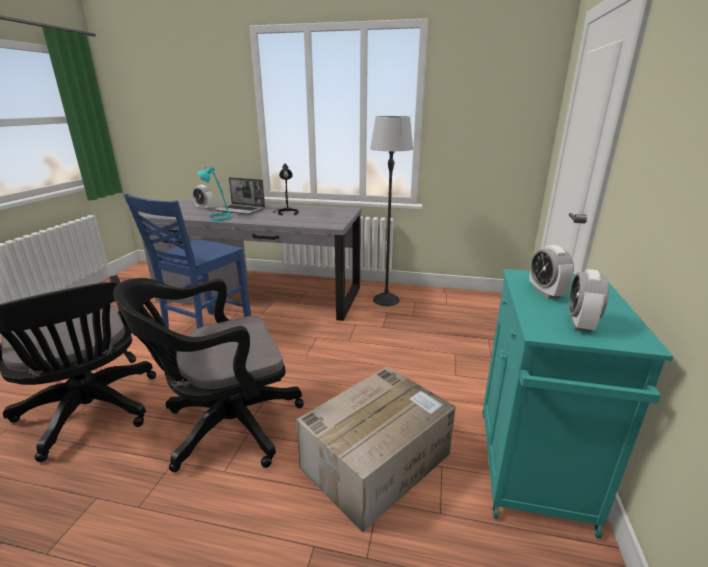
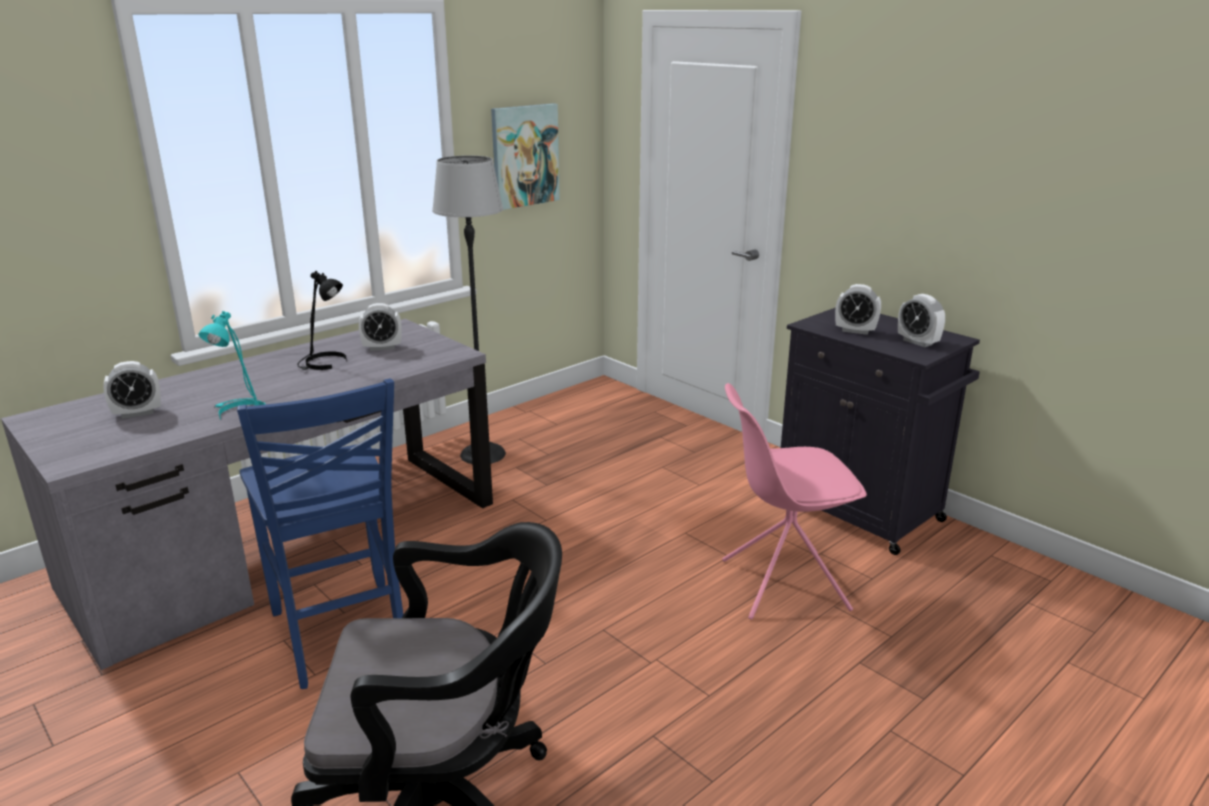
camera: 55 degrees left, 0 degrees up
(226, 426) = (624, 674): black office chair -> none
(241, 210) = (226, 388): laptop -> none
(318, 215) = (382, 347): none -> alarm clock
(377, 459) = (781, 584): cardboard box -> pink chair
(478, 127) = (524, 156): none -> picture
(532, 469) = (860, 512): turquoise cabinet -> black cabinet

